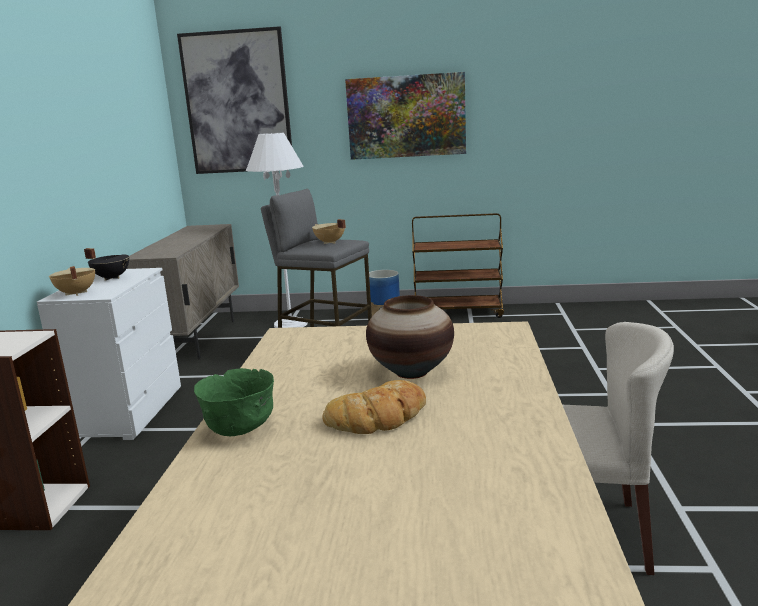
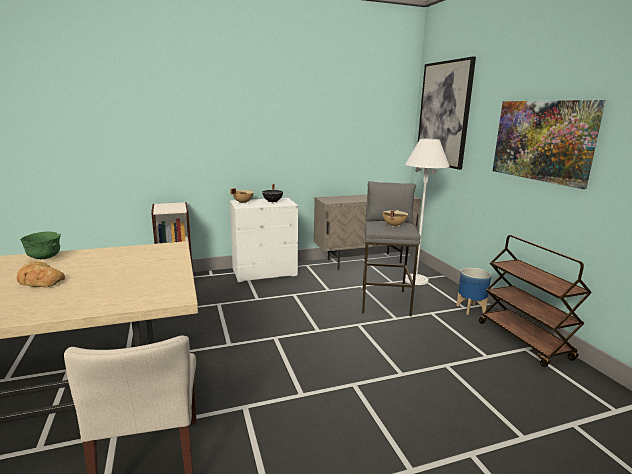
camera: 65 degrees right, 0 degrees up
(411, 372) = (101, 279): vase -> none

